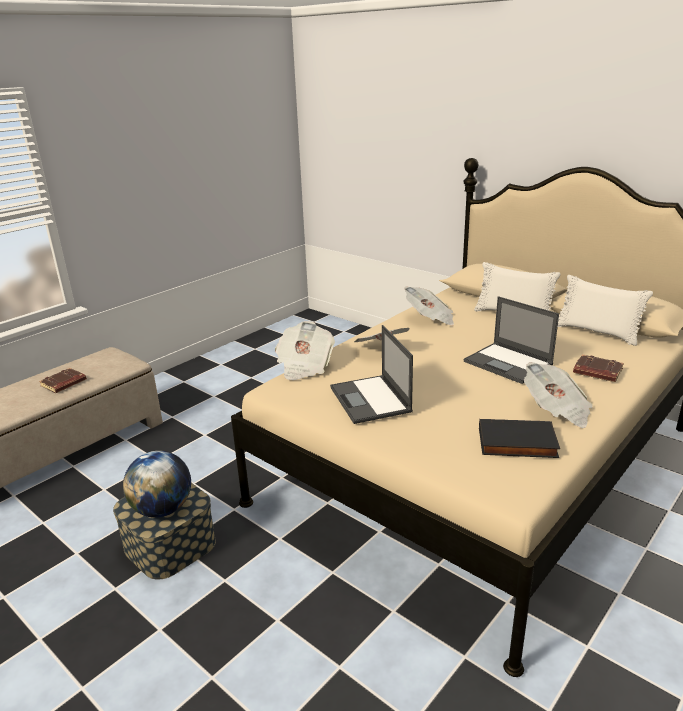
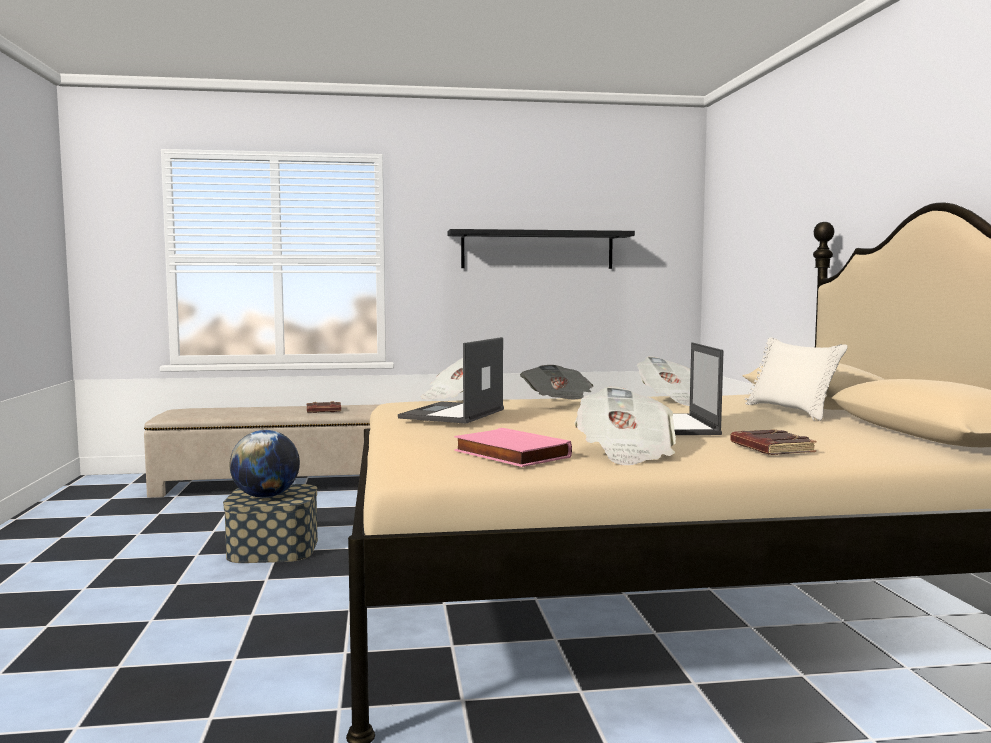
camera: 40 degrees right, 20 degrees down
(186, 169) = (537, 250): none -> black shelf
(516, 443) = (509, 454): black book -> pink book
(597, 333) = (874, 435): white pillow -> none

